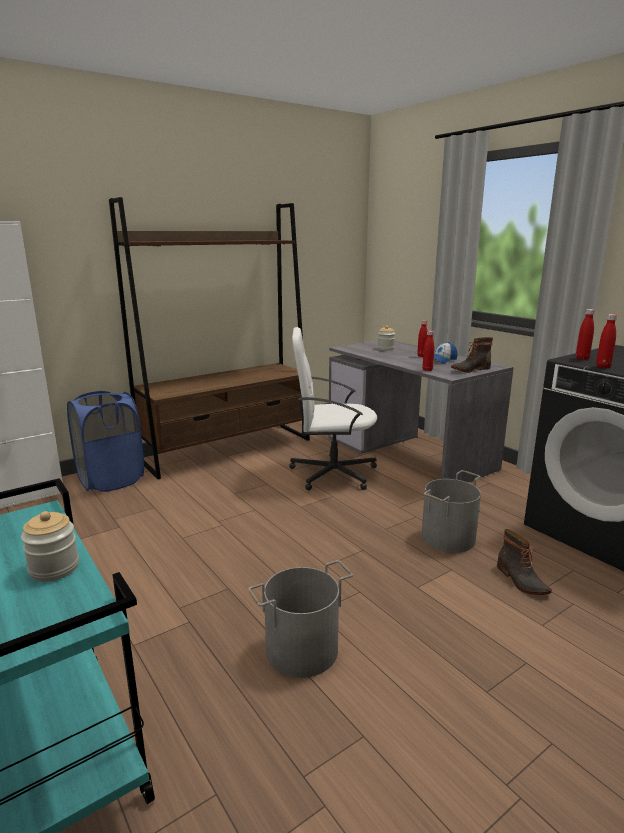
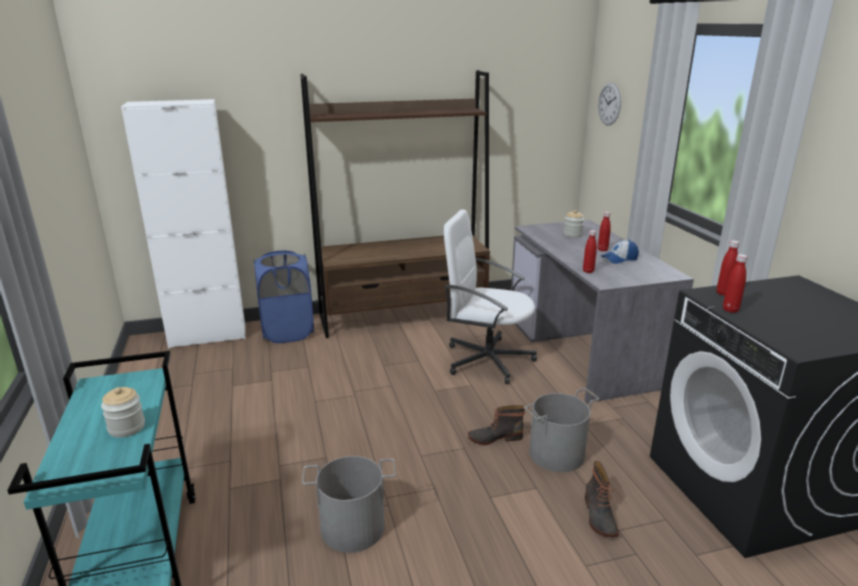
camera: 20 degrees right, 5 degrees up
(391, 236) = (609, 104): none -> wall clock
(470, 369) = (637, 276): boot -> boot (495, 437)

